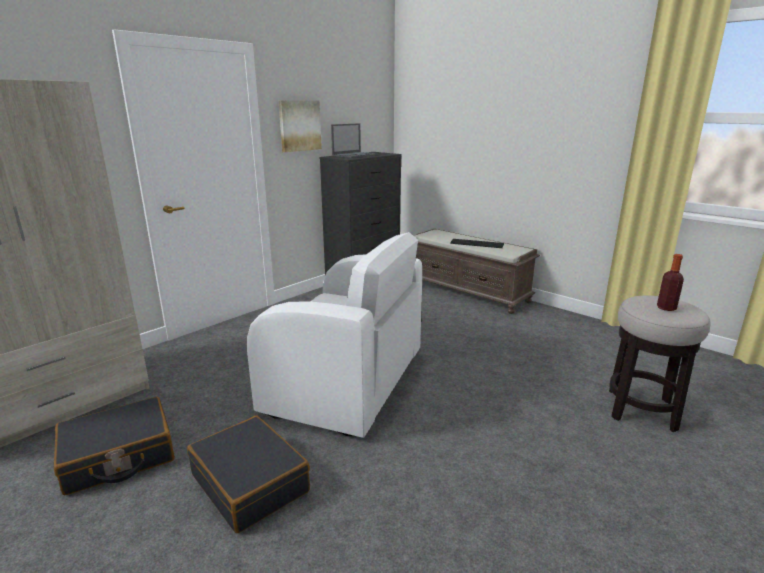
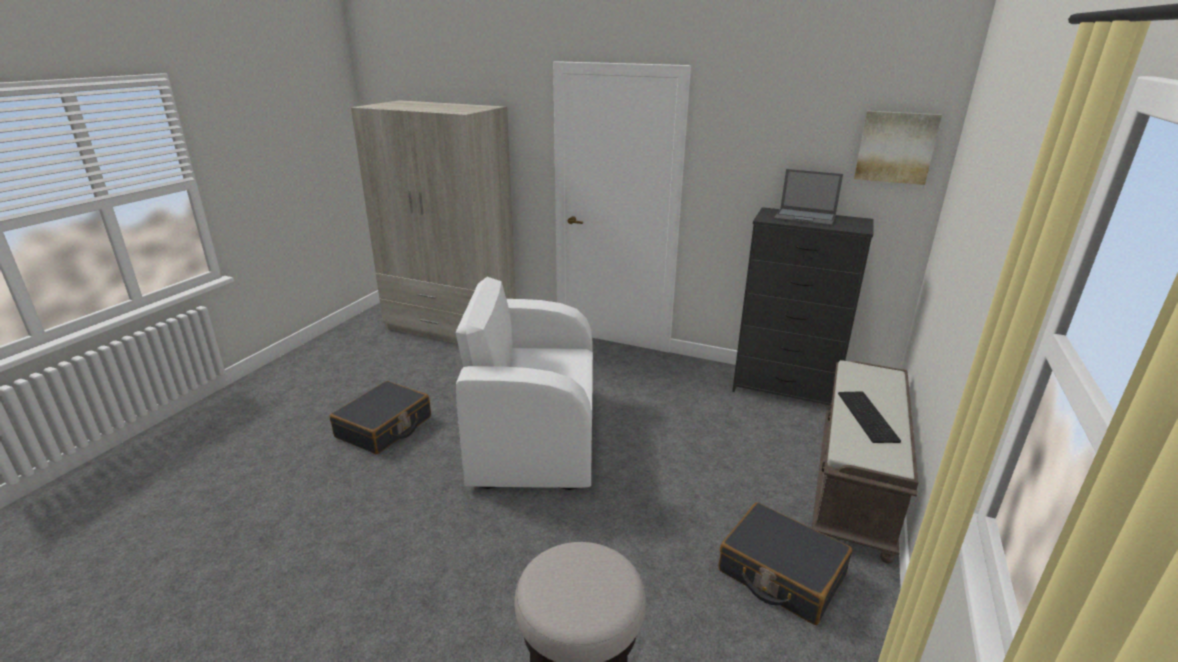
camera: 70 degrees right, 5 degrees up
(118, 456) = (404, 370): black suitcase -> black suitcase (780, 573)
(299, 125) = (741, 163): picture -> picture (895, 147)
(347, 382) = (533, 436): white armchair -> white armchair turned 90 degrees clockwise
(666, 308) = (569, 581): bottle -> none

